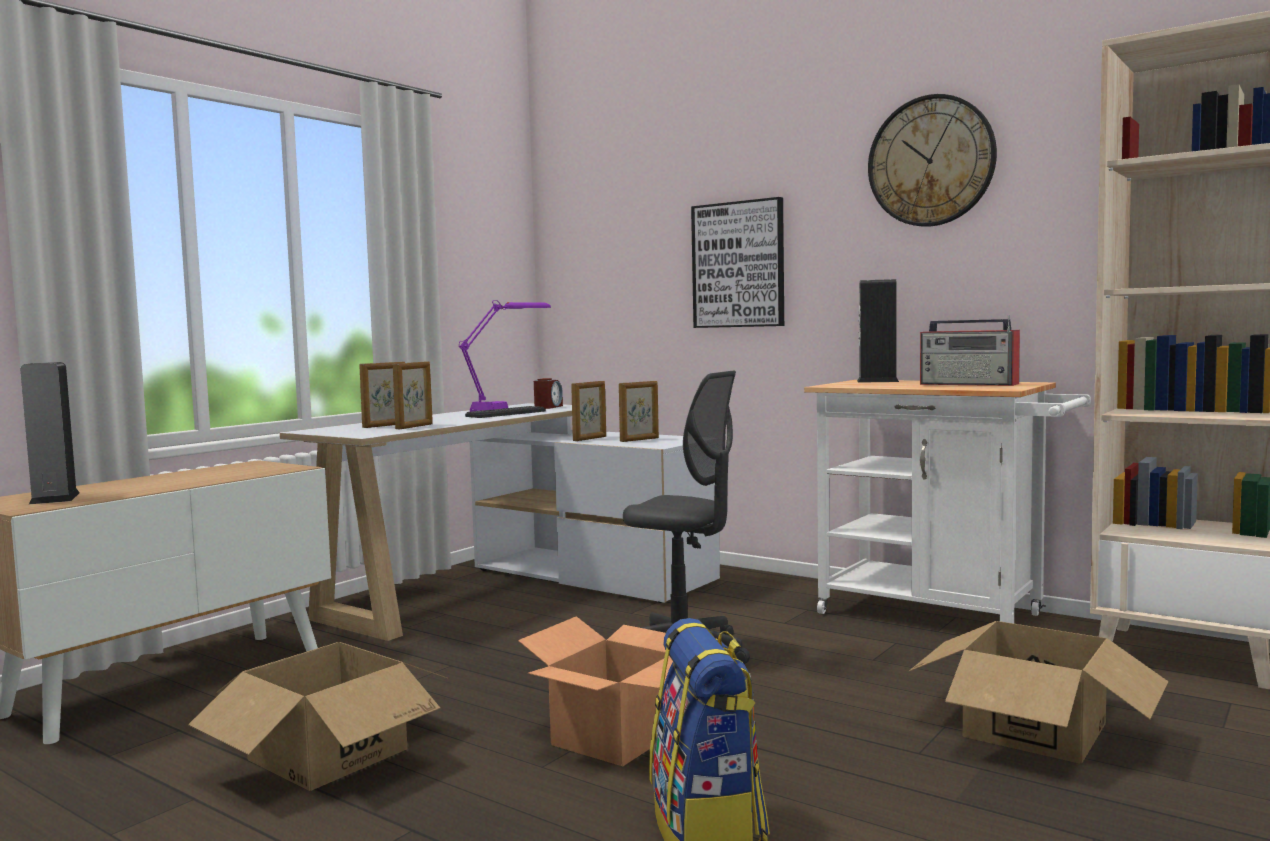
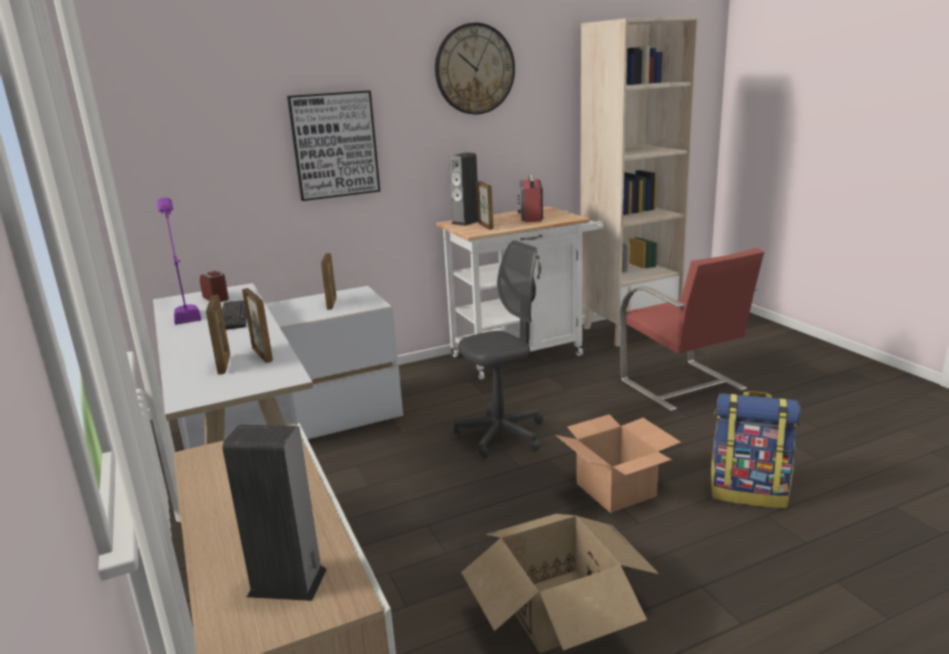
camera: 60 degrees left, 15 degrees up
(590, 439) = (291, 315): picture frame -> picture frame (486, 226)
(970, 384) = (531, 216): radio -> radio turned 120 degrees clockwise
(1033, 729) = (683, 385): cardboard box -> red chair

